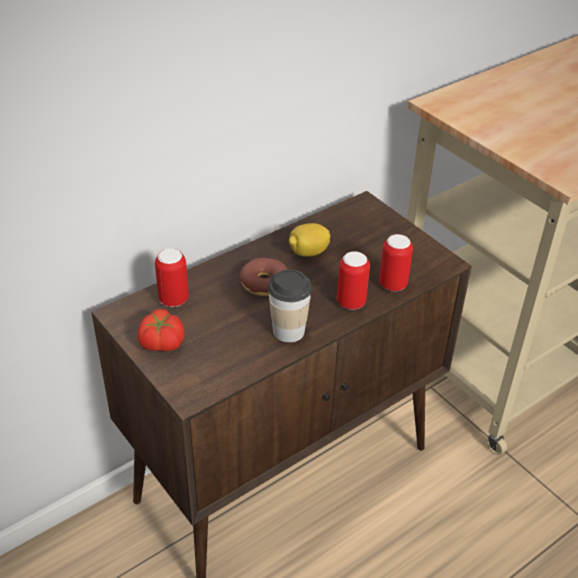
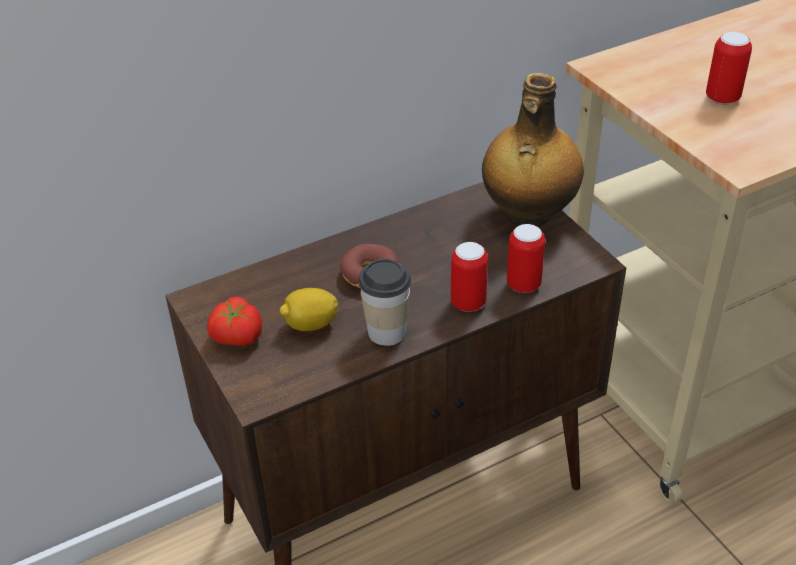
camera: 10 degrees right, 0 degrees up
(173, 300) = (261, 287): can -> can (722, 98)
(308, 252) = (429, 240): lemon -> lemon (310, 325)
(384, 228) = (527, 216): none -> bottle

